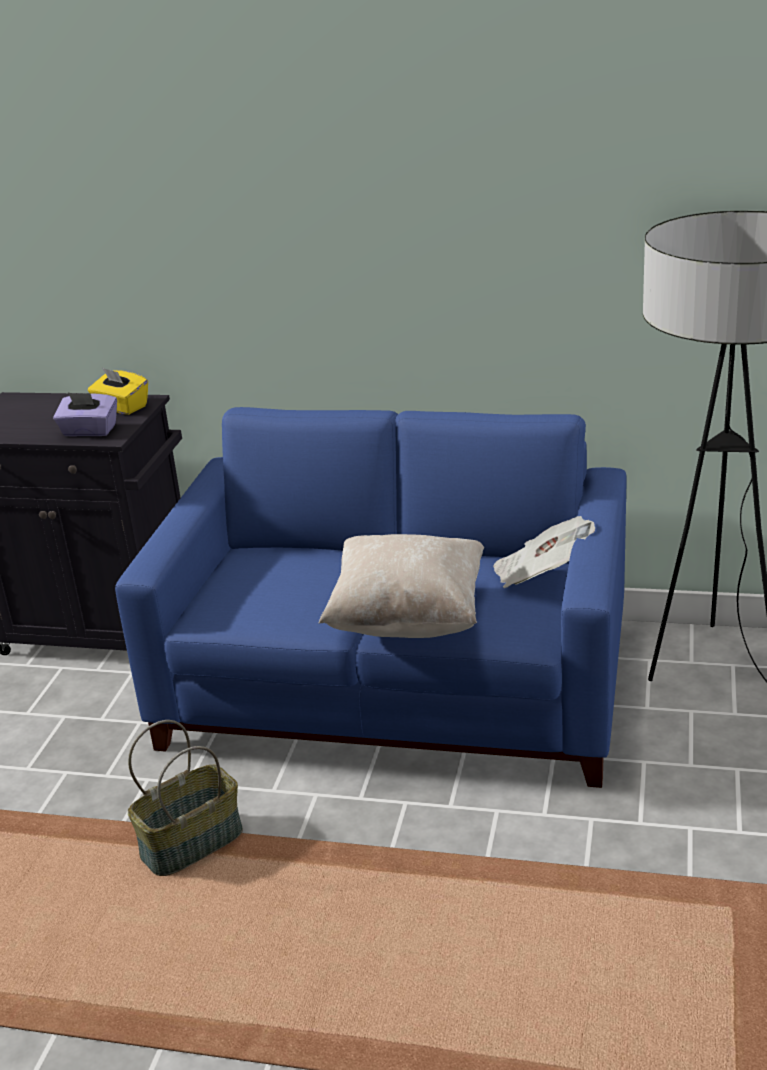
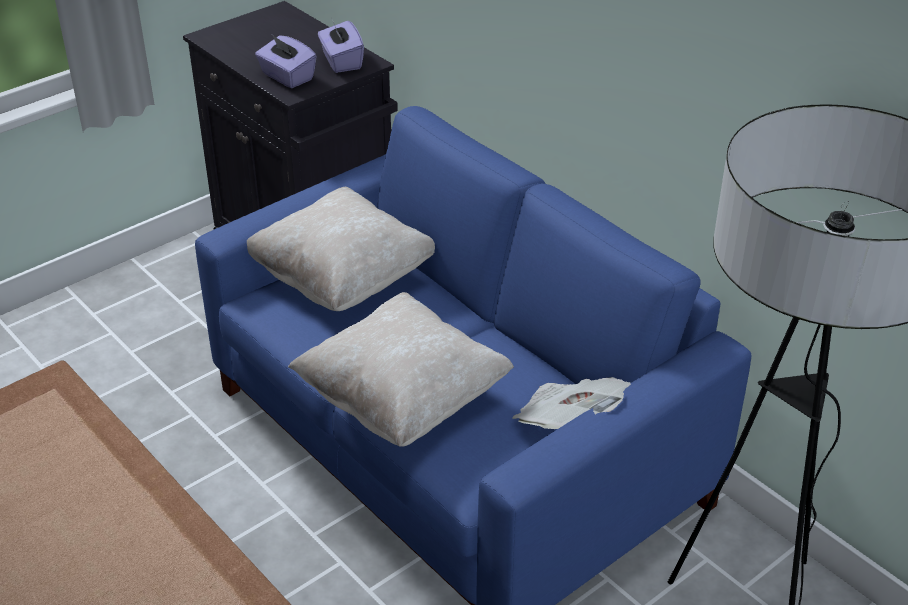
camera: 35 degrees right, 10 degrees up
(121, 407) = (341, 61): yellow tissue box -> purple tissue box
(192, 842) = (162, 491): basket -> none
(249, 576) = (342, 279): none -> beige pillow

